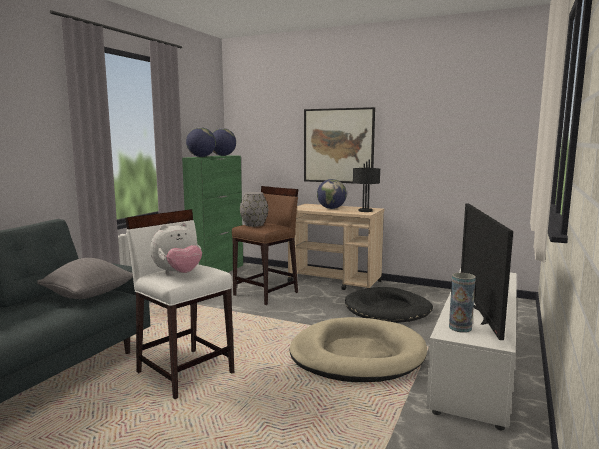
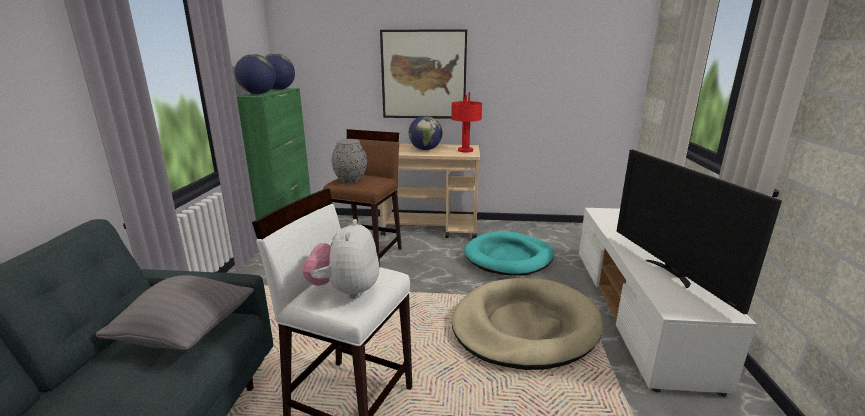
camera: 20 degrees left, 10 degrees up
(178, 274) = (345, 291): plush toy -> plush toy turned 150 degrees clockwise
(365, 211) = (465, 150): black table lamp -> red table lamp
(388, 309) = (508, 257): black dog bed -> turquoise dog bed
(460, 328) = (674, 297): vase -> none

